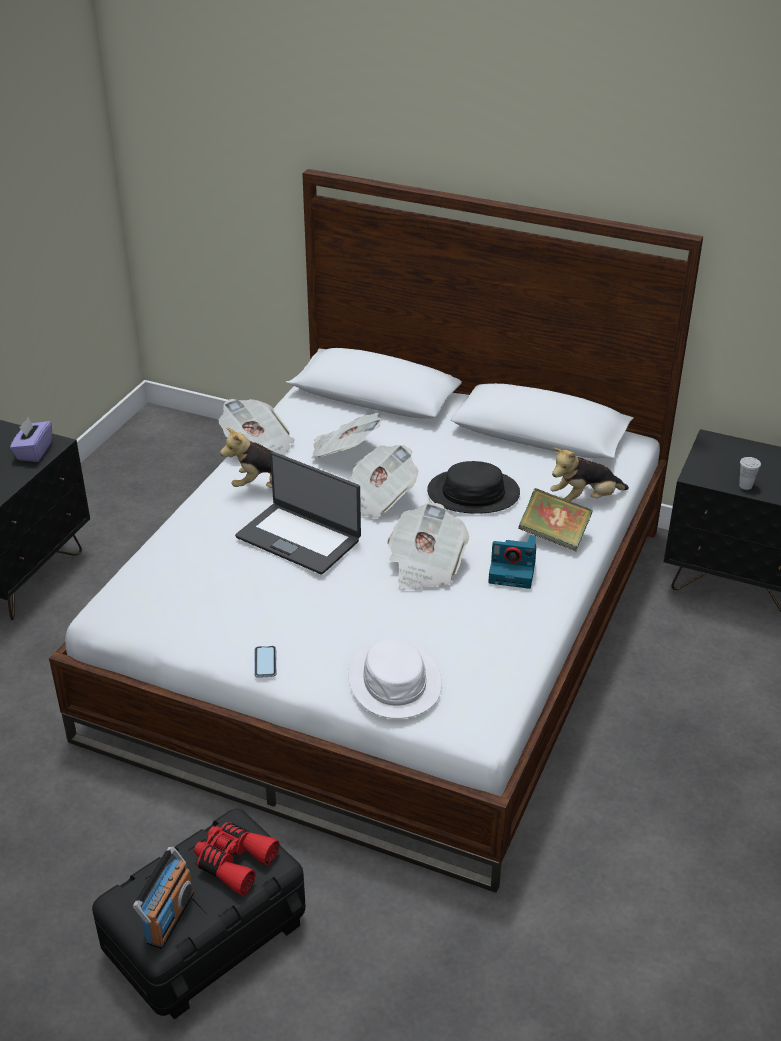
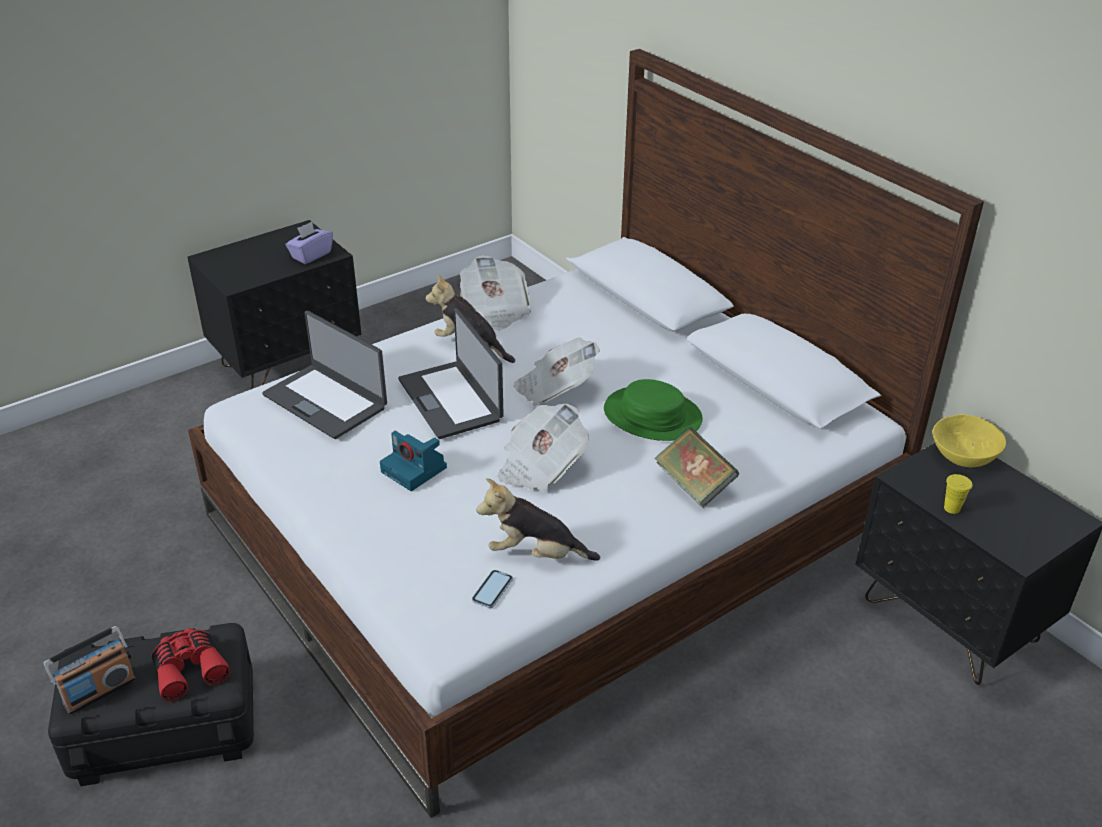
camera: 30 degrees right, 0 degrees up
(188, 578) = (326, 401): none -> laptop
(265, 663) = (319, 498): phone -> phone (492, 590)
(344, 452) = (568, 337): newspaper -> none
(395, 681) = (410, 561): white hat -> none
(473, 493) = (652, 415): black hat -> green hat
(513, 571) = (620, 503): camera -> camera (415, 470)
(584, 500) = (761, 462): plush toy -> plush toy (536, 554)
(721, 445) = (963, 456): none -> yellow bowl
(745, 486) = (952, 508): white cup -> yellow cup

